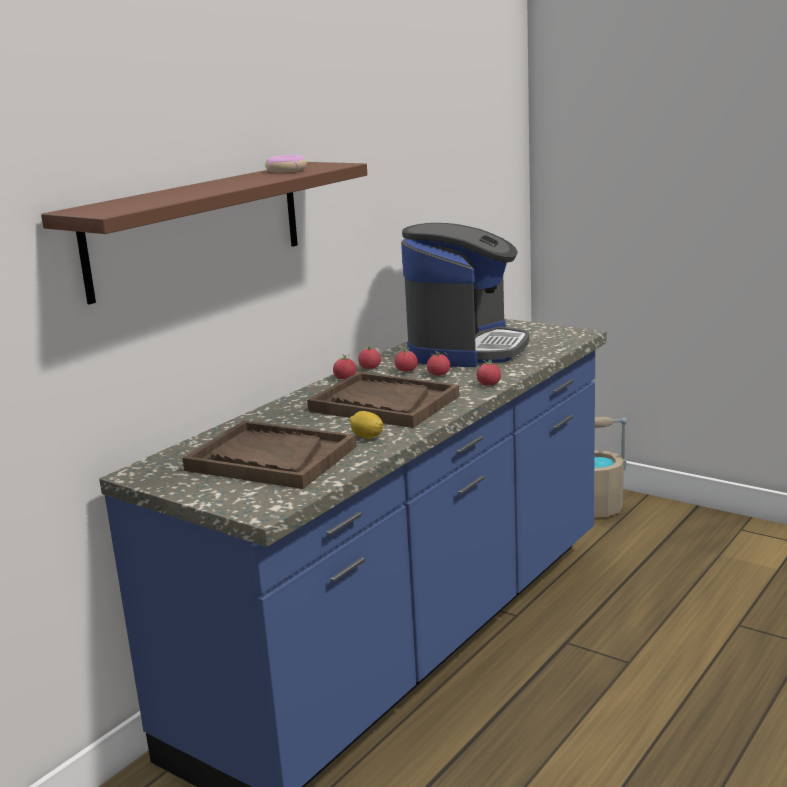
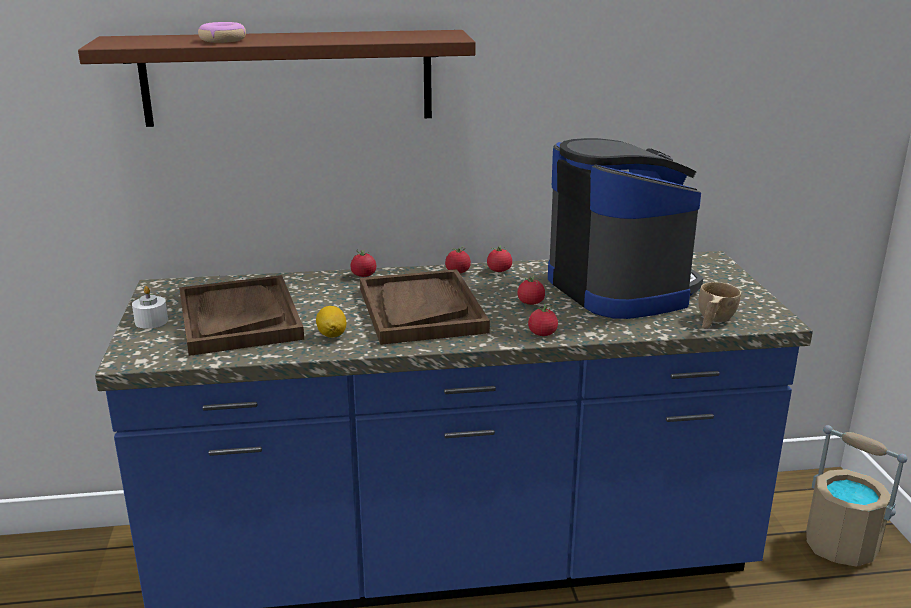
camera: 45 degrees right, 5 degrees up
(205, 489) = (151, 321): none -> white candle
(286, 170) = (390, 35): donut -> donut (222, 40)
(406, 371) = (517, 286): tomato -> tomato (363, 275)
(466, 349) = (620, 287): coffee machine -> coffee machine turned 90 degrees counterclockwise
(555, 345) = (713, 321): none -> beige cup

